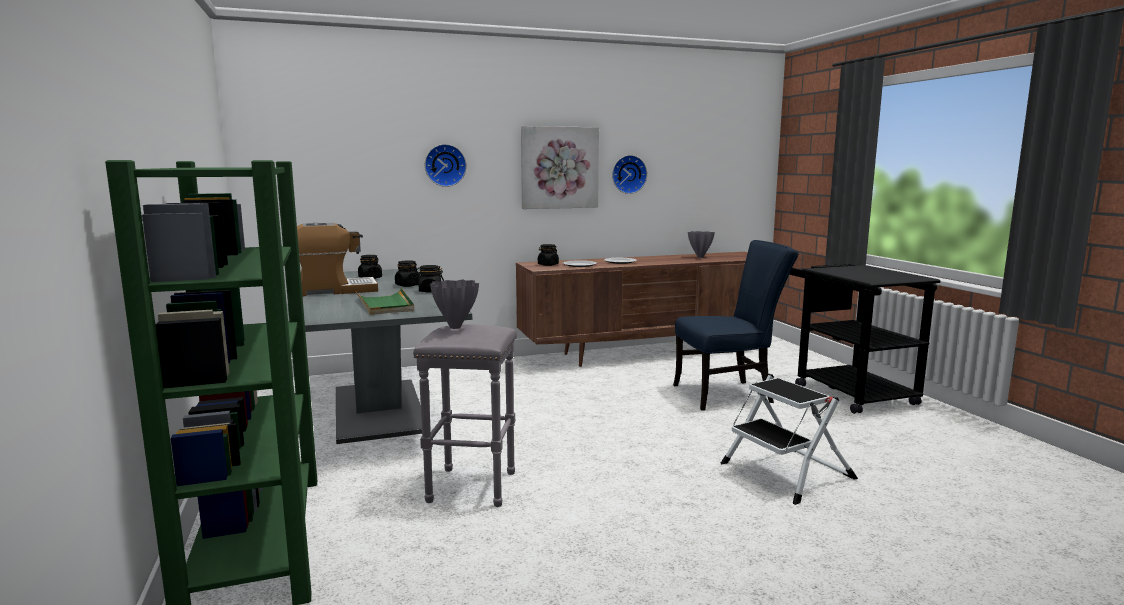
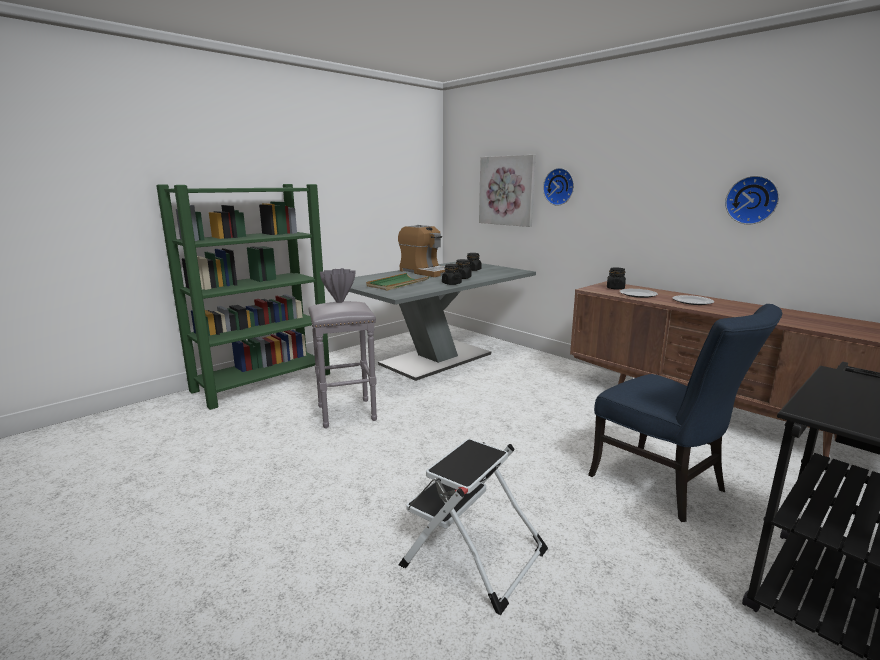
camera: 65 degrees right, 5 degrees up
(559, 167) = (663, 190): picture -> picture (507, 191)
(699, 257) = (824, 322): grey vase -> none

